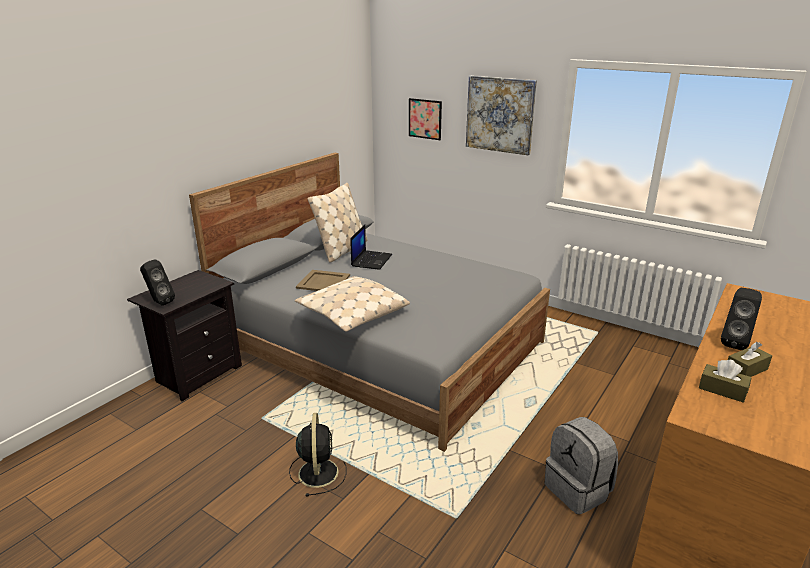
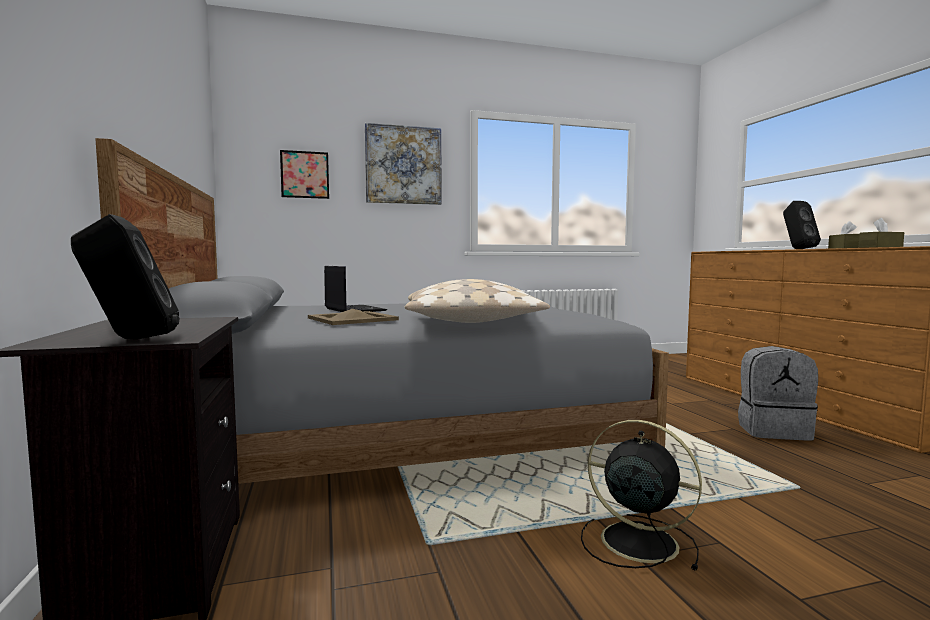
camera: 50 degrees left, 20 degrees down
(342, 250) = (290, 311): beige pillow -> none

